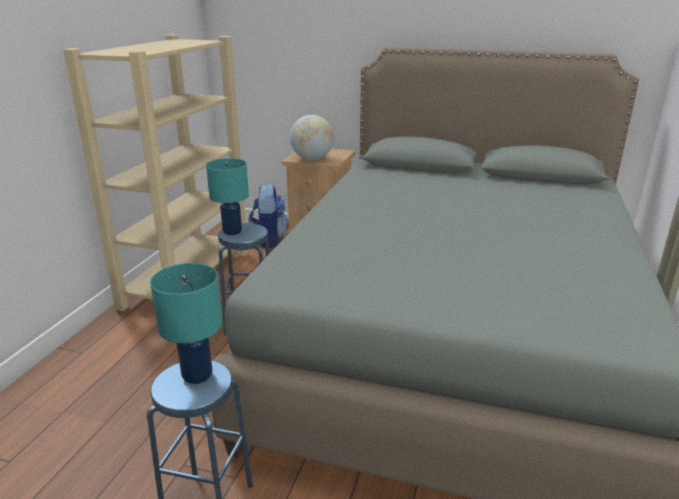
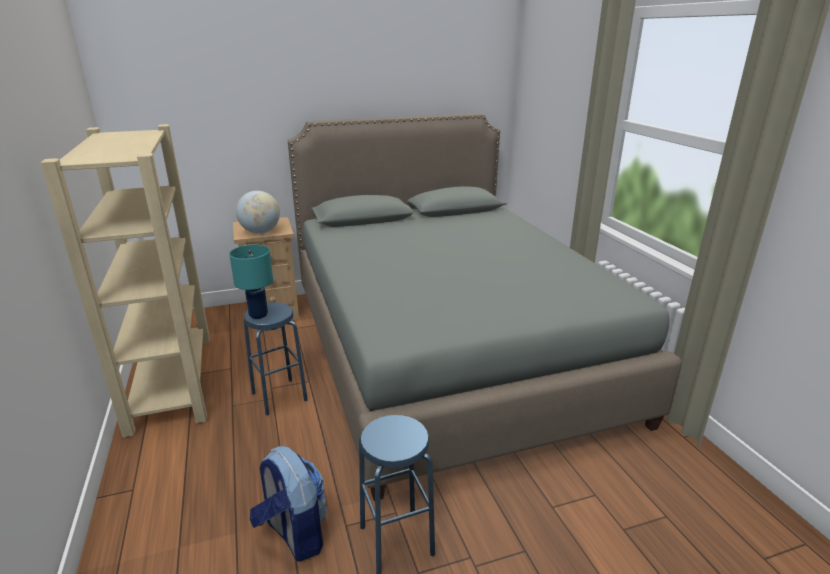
camera: 35 degrees left, 0 degrees up
(197, 375) = (391, 429): turquoise table lamp -> none
(269, 240) = (217, 321): backpack -> backpack (293, 534)

